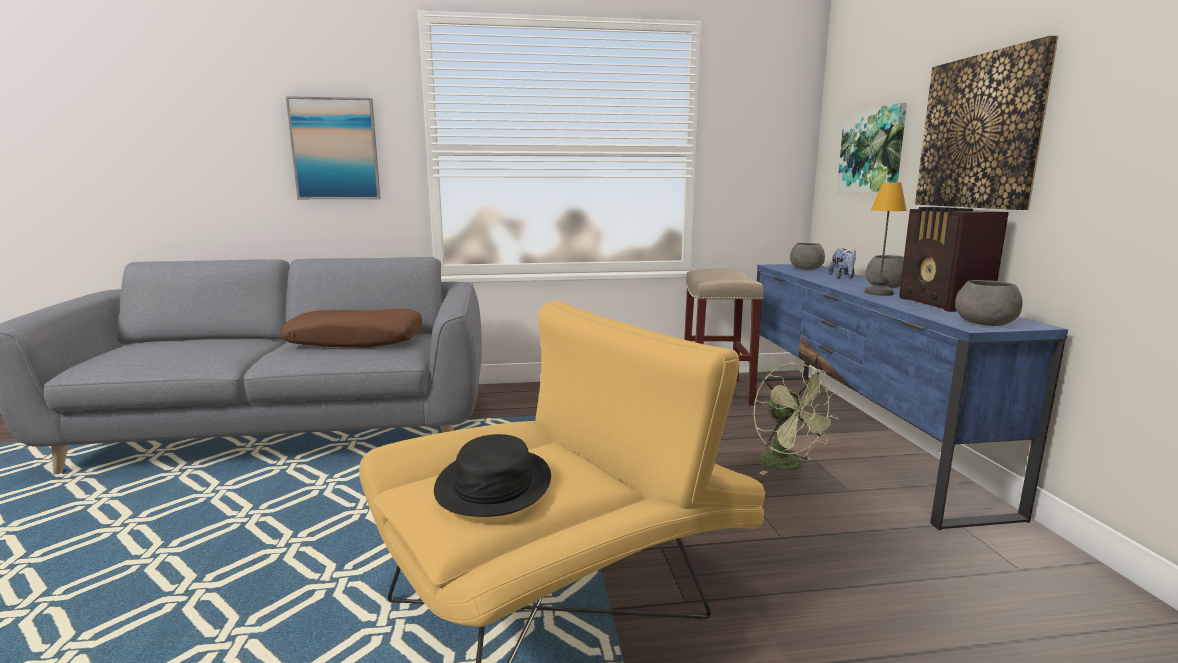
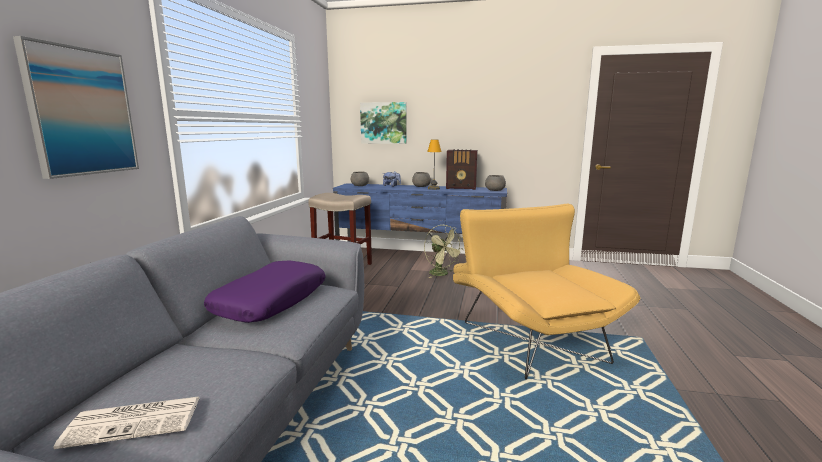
camera: 70 degrees left, 0 degrees up
(142, 351) = (136, 421): none -> newspaper
(356, 341) = (271, 301): brown pillow -> purple pillow
(493, 484) = (553, 284): black hat -> none
(787, 466) = (442, 274): green fan -> green fan turned 60 degrees clockwise
(980, 132) = (453, 119): picture -> none

